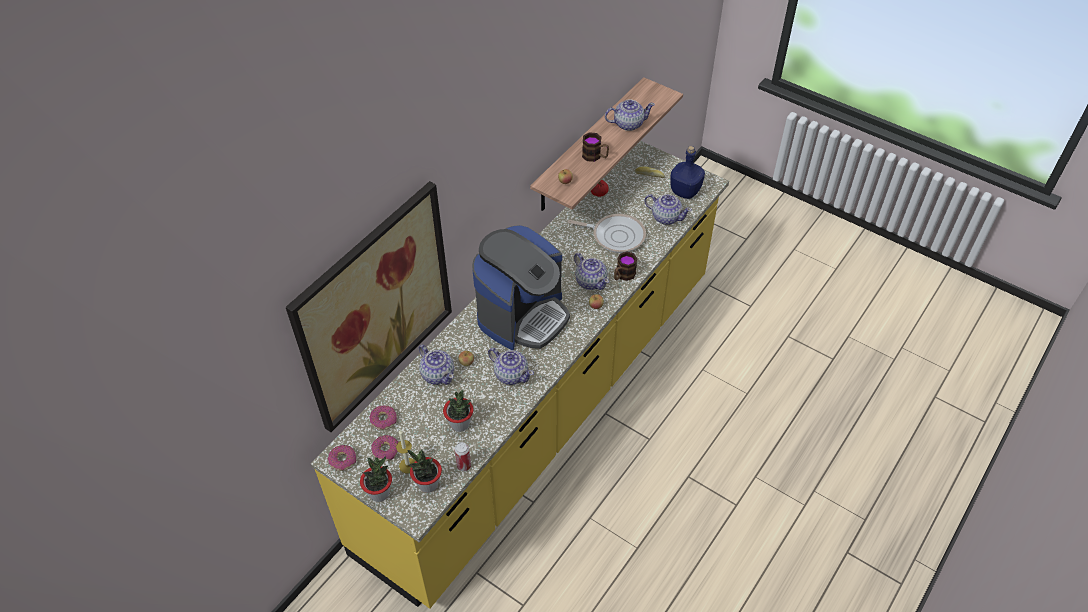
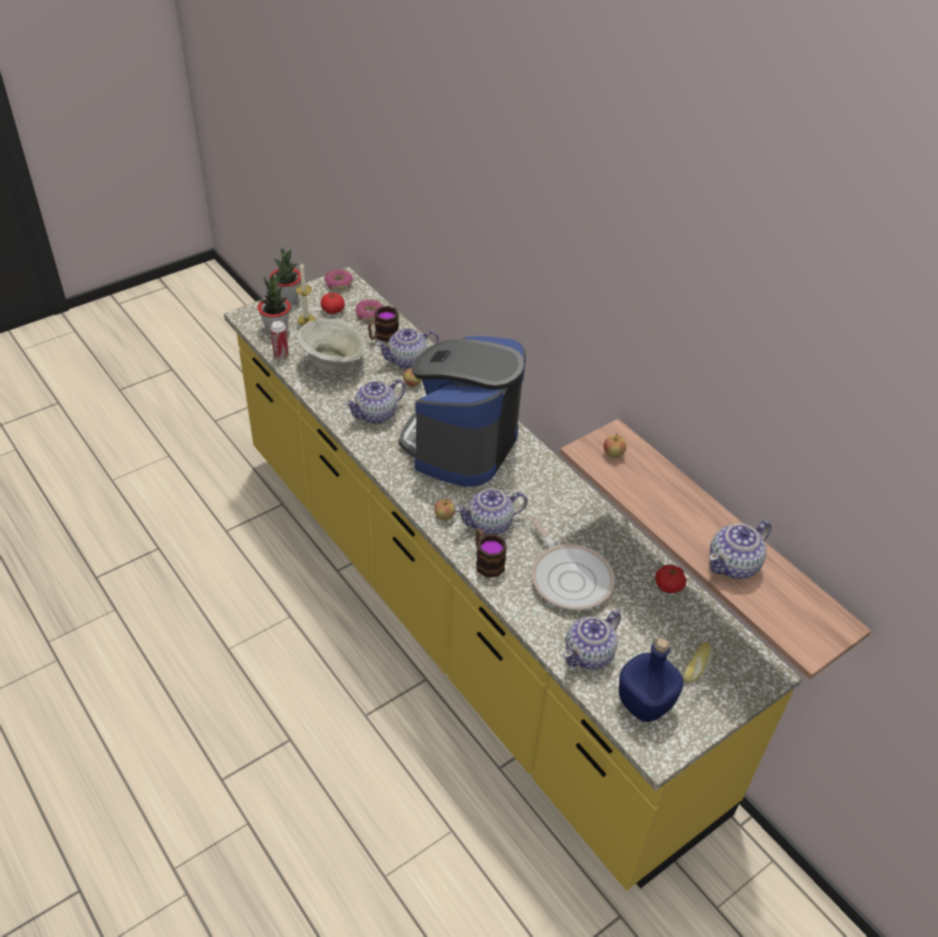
camera: 105 degrees right, 5 degrees down
(374, 307) = (428, 225): picture -> none
(386, 450) = (333, 310): donut -> tomato
(460, 424) = (333, 363): potted plant -> beige bowl
(522, 315) = (460, 444): coffee machine -> coffee machine turned 60 degrees clockwise
(595, 156) = (661, 501): mug -> mug (382, 336)
(615, 235) = (569, 577): frying pan -> frying pan turned 60 degrees counterclockwise
(628, 124) = (734, 565): teapot -> teapot turned 45 degrees clockwise

